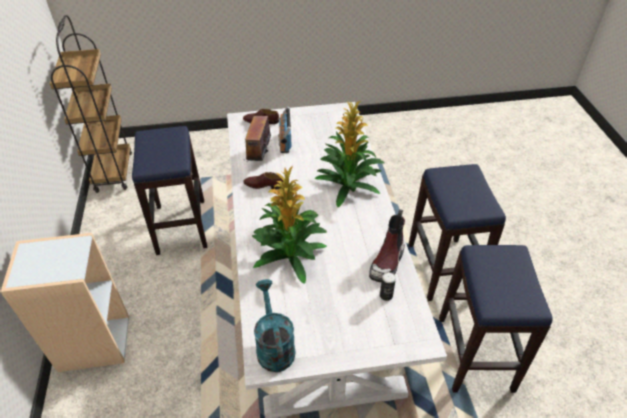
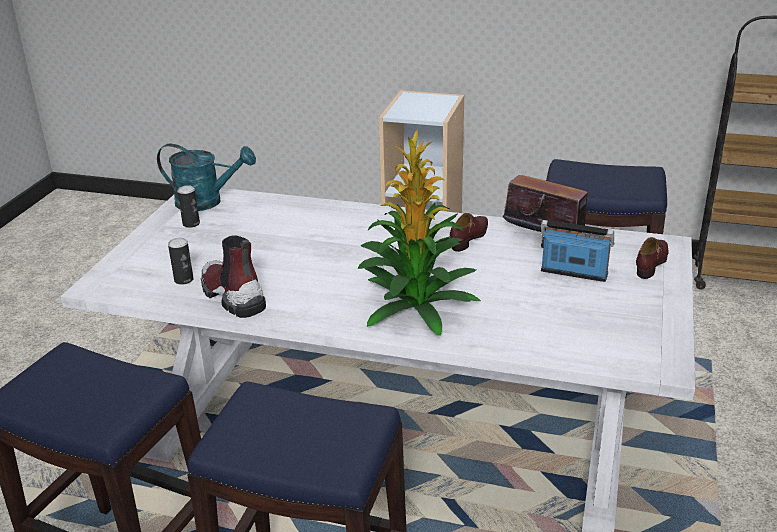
camera: 115 degrees right, 15 degrees down
(290, 254) = (319, 232): potted plant -> none
(314, 335) = (191, 224): none -> can

